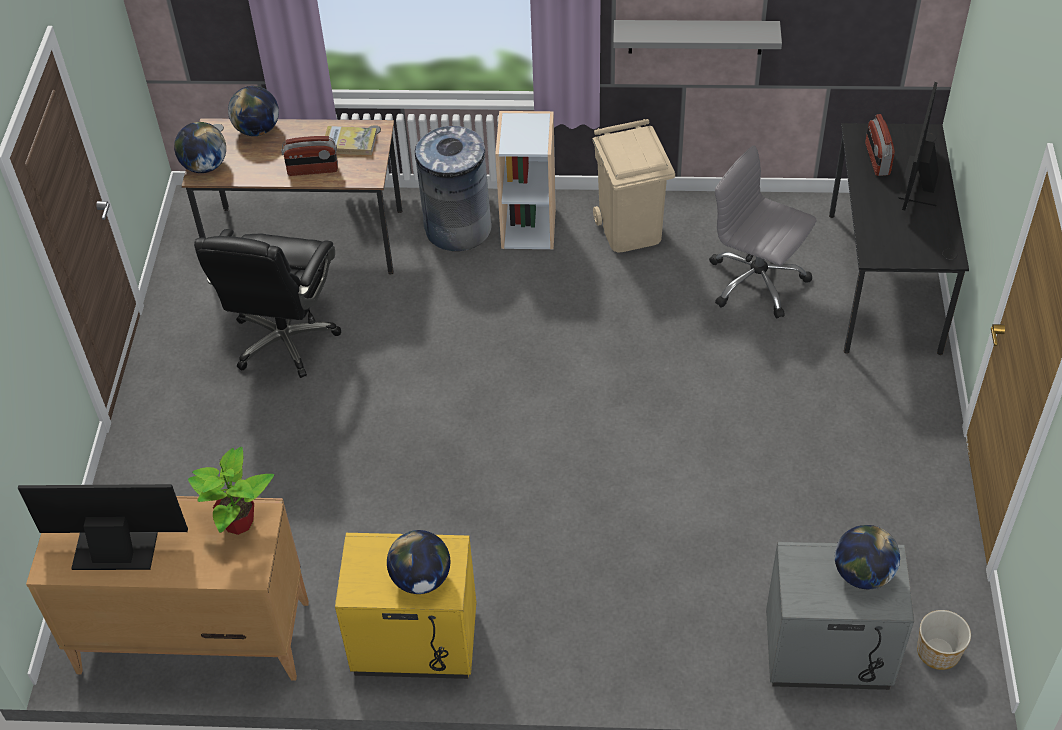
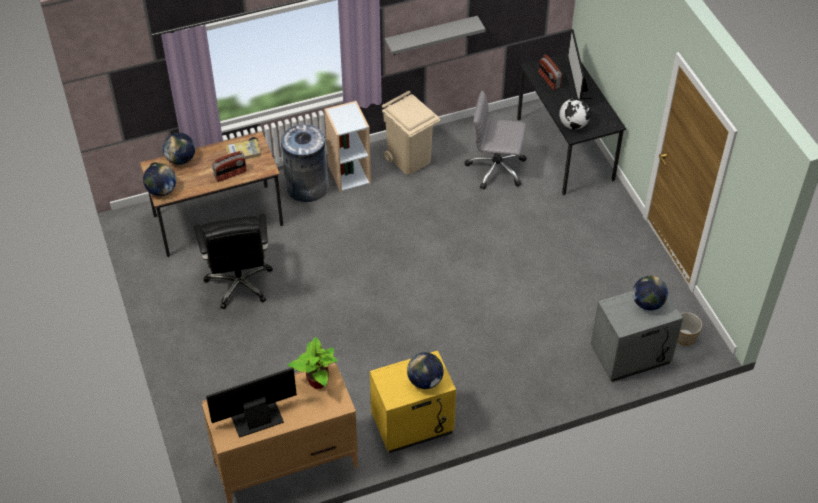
camera: 25 degrees left, 0 degrees up
(881, 239) = (573, 125): none -> globe

